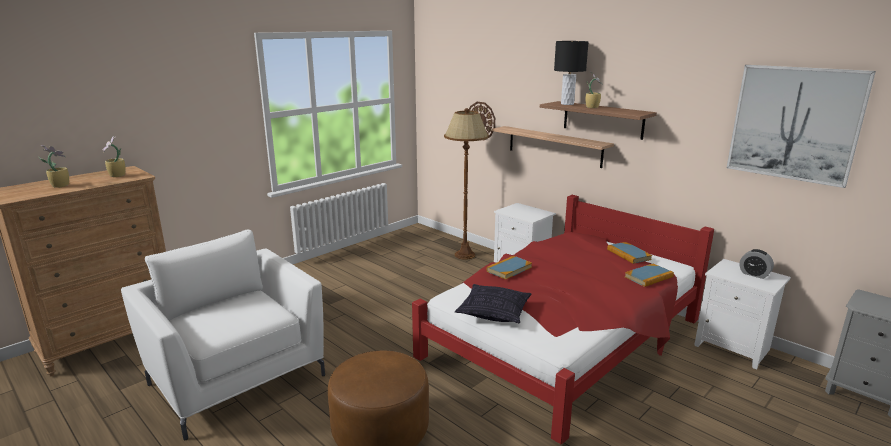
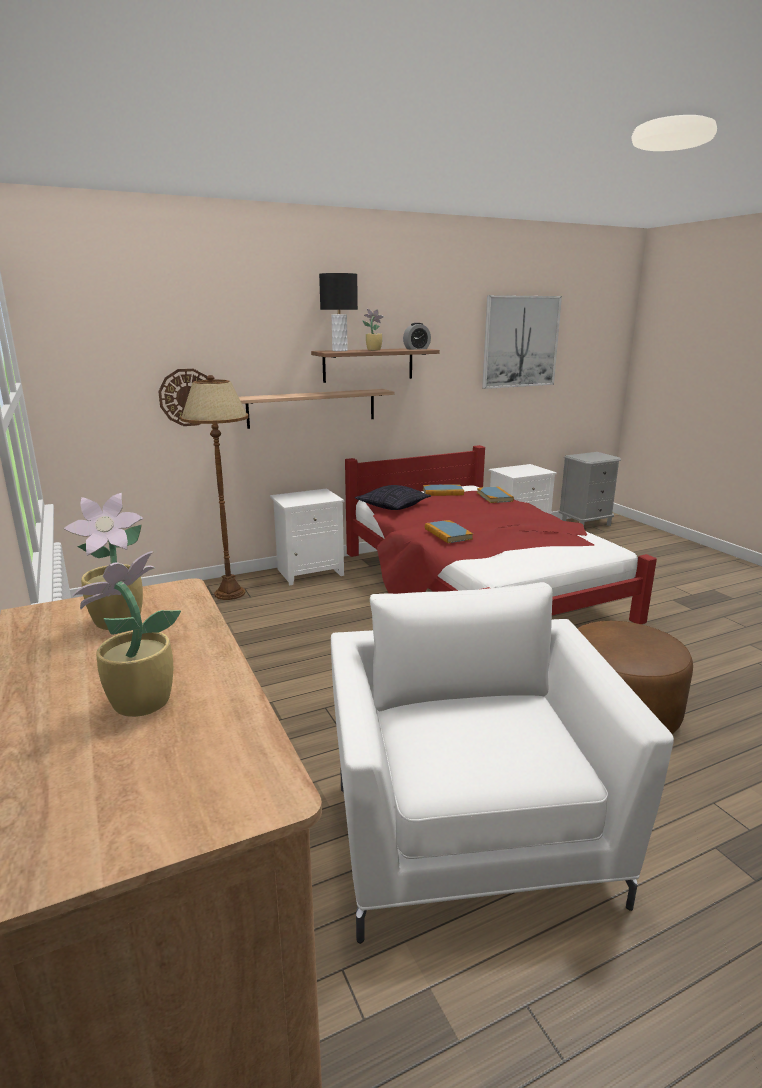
camera: 70 degrees left, 0 degrees up
(237, 378) = (470, 837): white armchair -> white armchair turned 105 degrees clockwise
(494, 313) = (540, 558): pillow -> pillow (393, 506)
(754, 274) = (522, 469): alarm clock -> alarm clock (416, 349)

